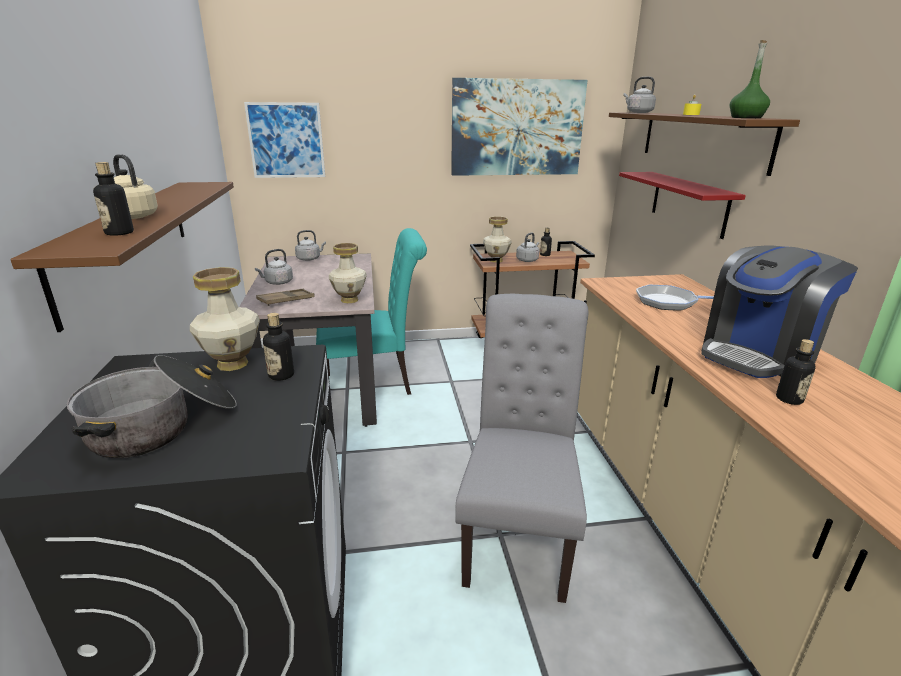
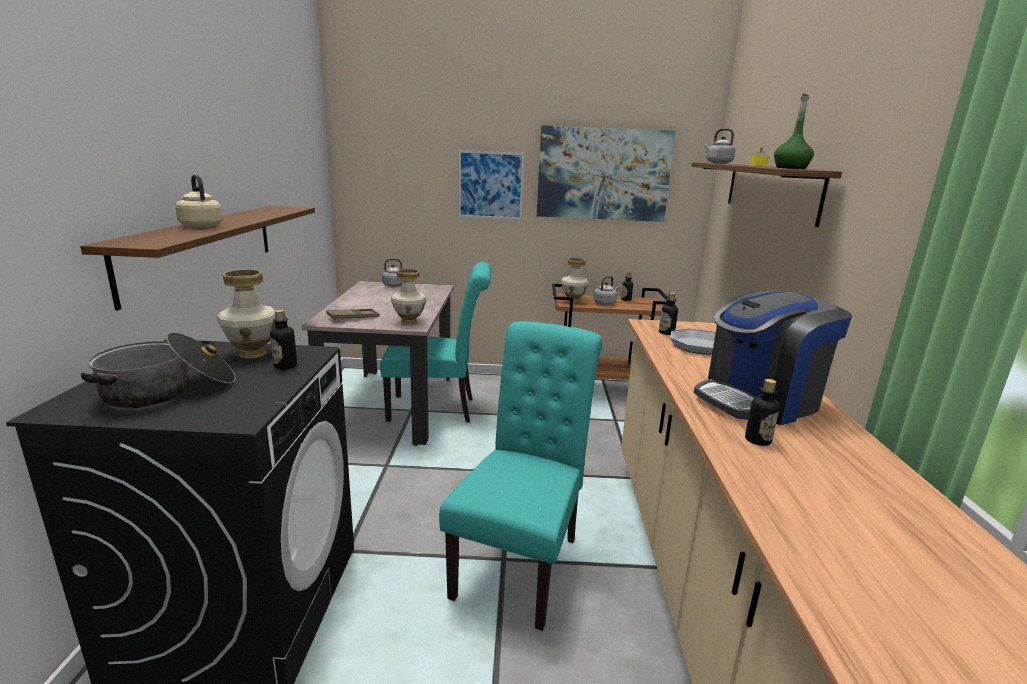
camera: 10 degrees right, 5 degrees down
(119, 233) = (177, 235): bottle -> bottle (666, 333)
(277, 283) = (354, 303): grey kettle -> none
(286, 140) = (385, 177): picture -> picture (490, 185)
(518, 533) = (521, 561): grey chair -> turquoise chair
(688, 203) = (757, 253): red shelf -> none

